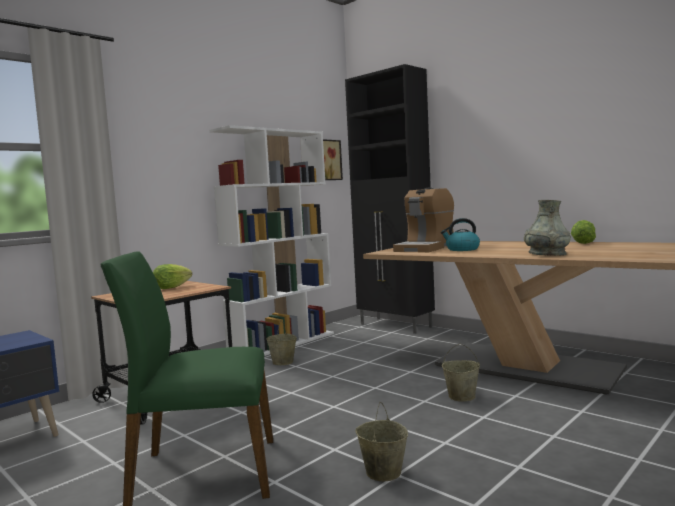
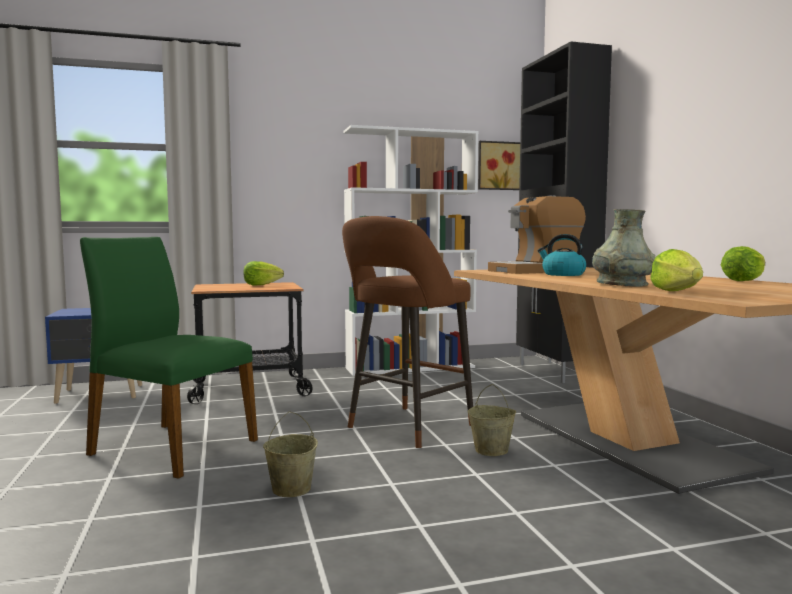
camera: 30 degrees right, 0 degrees up
(283, 362) = (381, 383): beige bucket -> none
(374, 395) = (406, 428): none -> brown stool
(607, 256) = (677, 292): none -> lettuce

